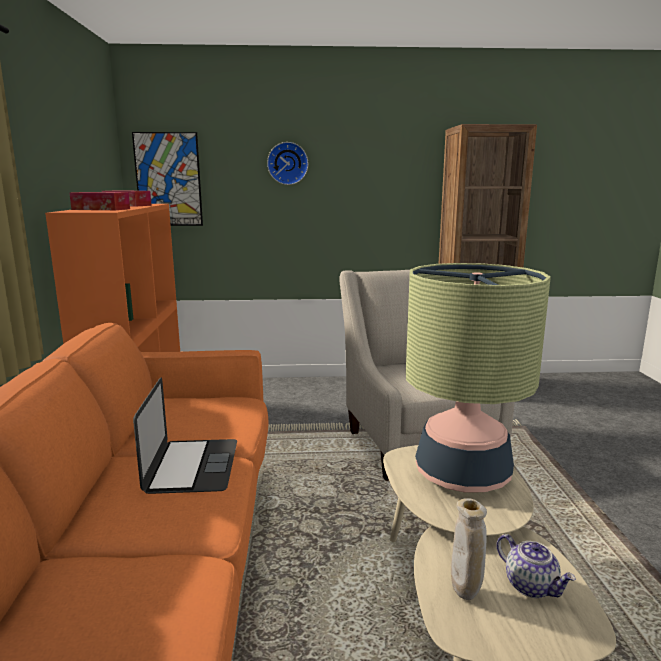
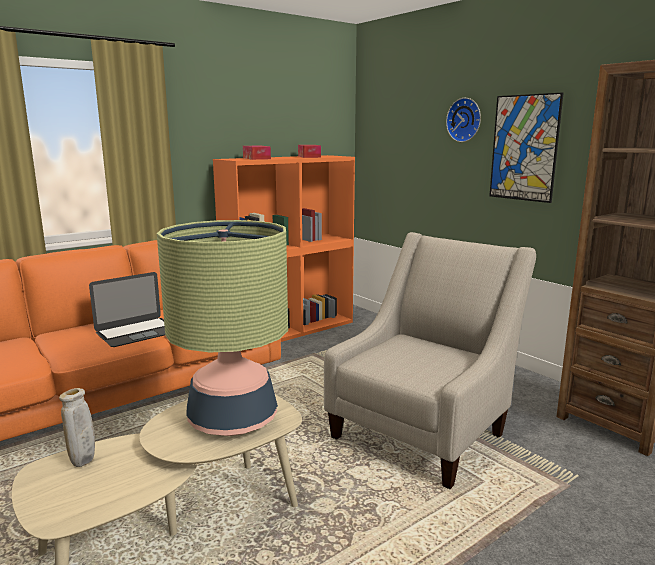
camera: 55 degrees right, 0 degrees up
(168, 179) = (379, 136): picture -> picture (524, 148)
(531, 586) = (105, 489): teapot -> none

